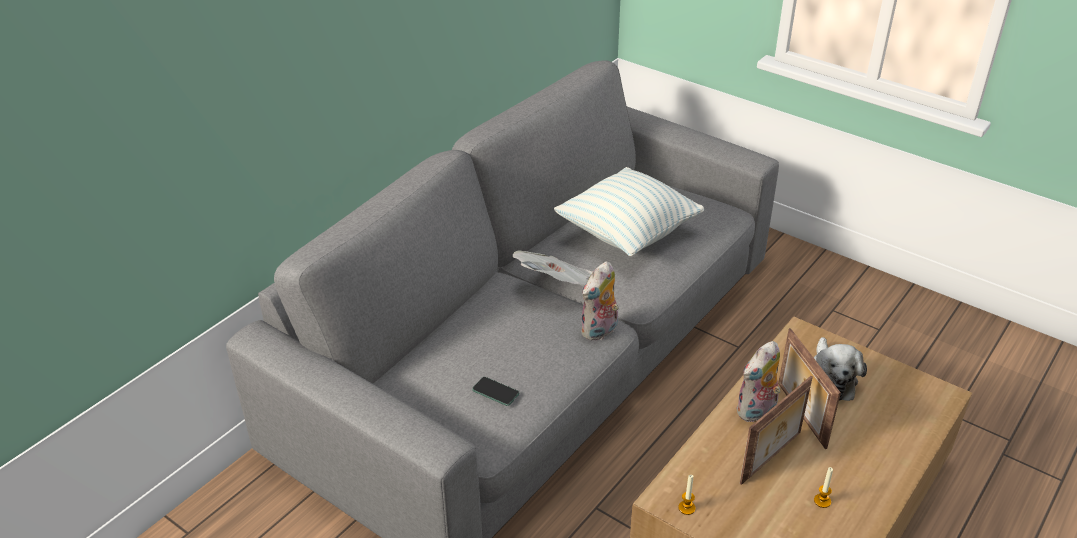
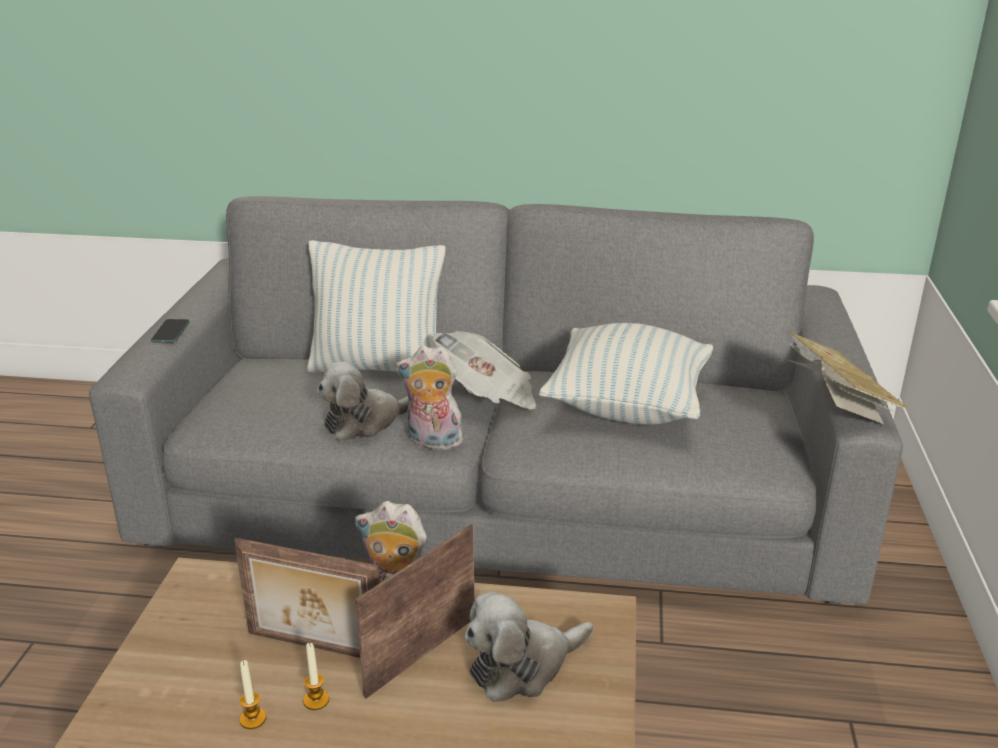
camera: 60 degrees right, 10 degrees down
(461, 323) = (379, 367): none -> pillow
(495, 392) = (273, 406): phone -> phone (170, 332)
(555, 352) = (365, 422): none -> plush toy
(686, 508) = (186, 598): candle -> candle (316, 700)
(731, 158) = (836, 401): none -> book

